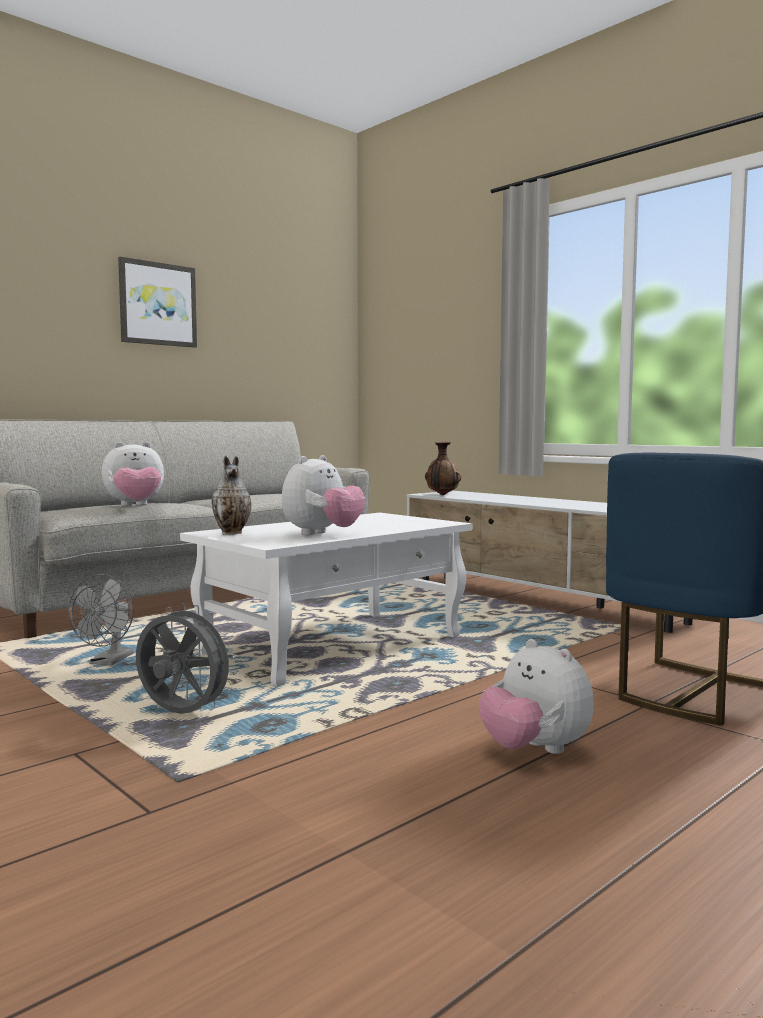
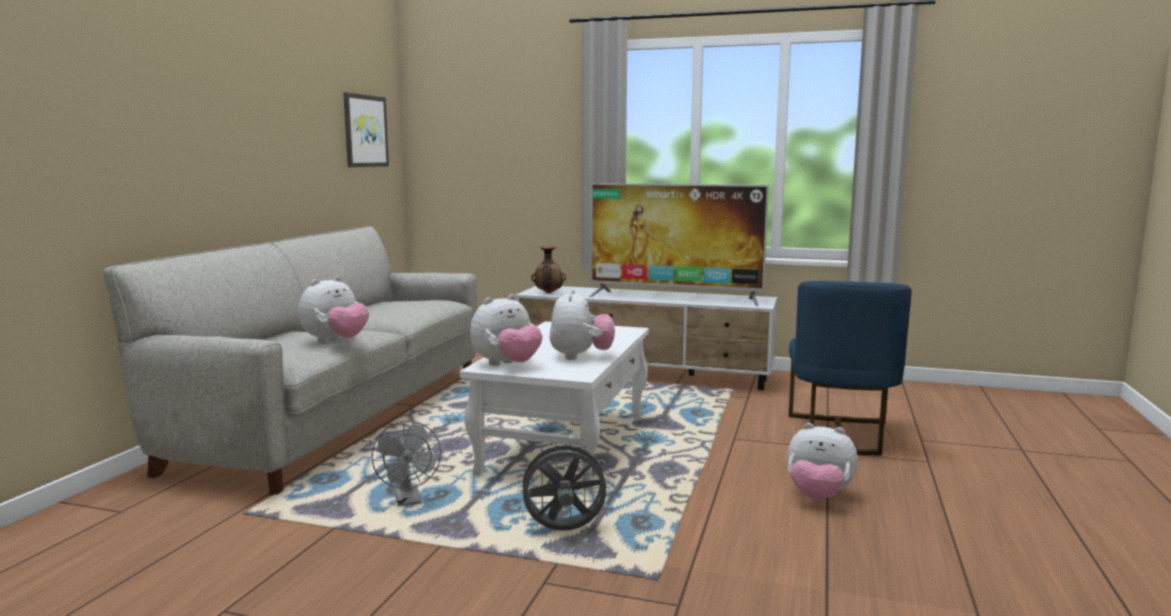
camera: 30 degrees left, 5 degrees up
(157, 304) = (258, 114): picture -> picture (365, 131)
(233, 533) = (507, 365): vase -> plush toy
(573, 504) = (675, 297): none -> television

